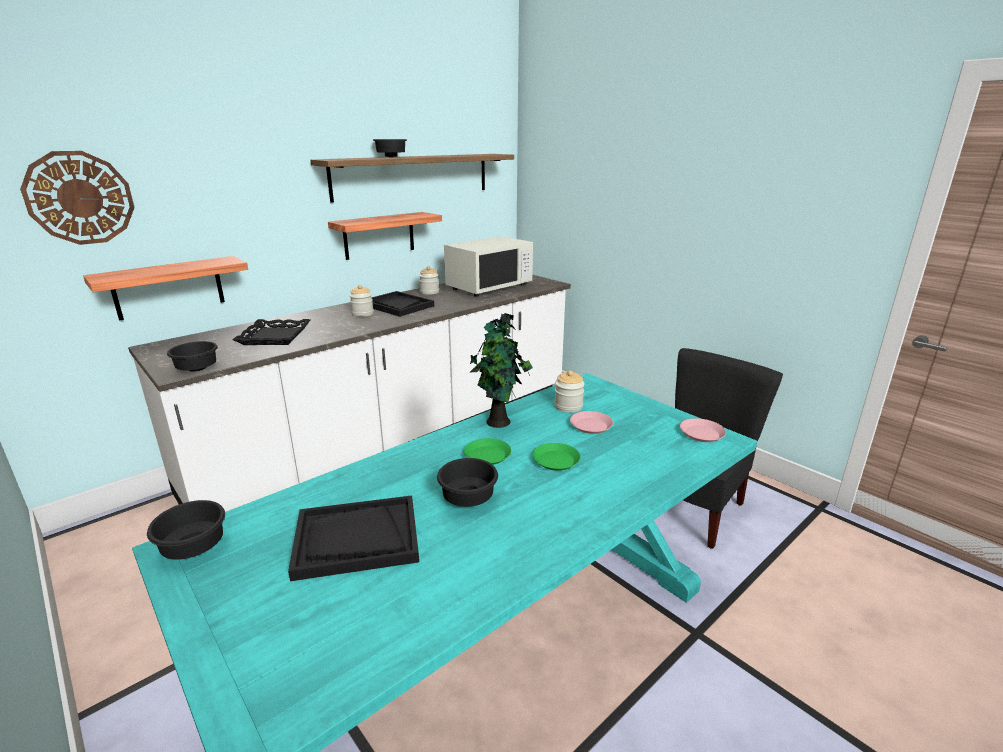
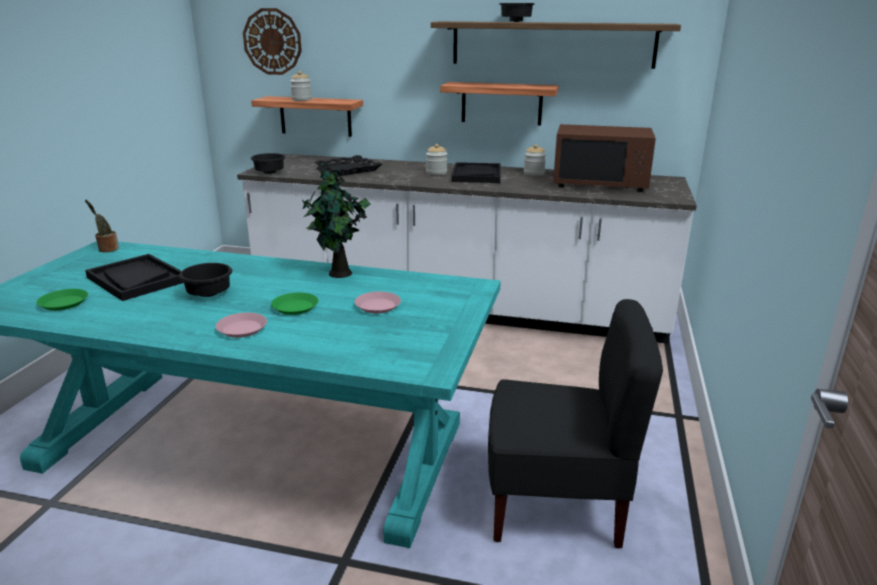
camera: 55 degrees right, 0 degrees up
(193, 546) = (107, 249): black bowl -> potted plant
(488, 455) = (278, 284): green plate -> green plate (64, 303)
(489, 286) = (600, 183): white microwave -> brown microwave
(568, 406) = (406, 289): jar -> jar (301, 99)
(702, 433) = (427, 357): pink plate -> pink plate (242, 329)

